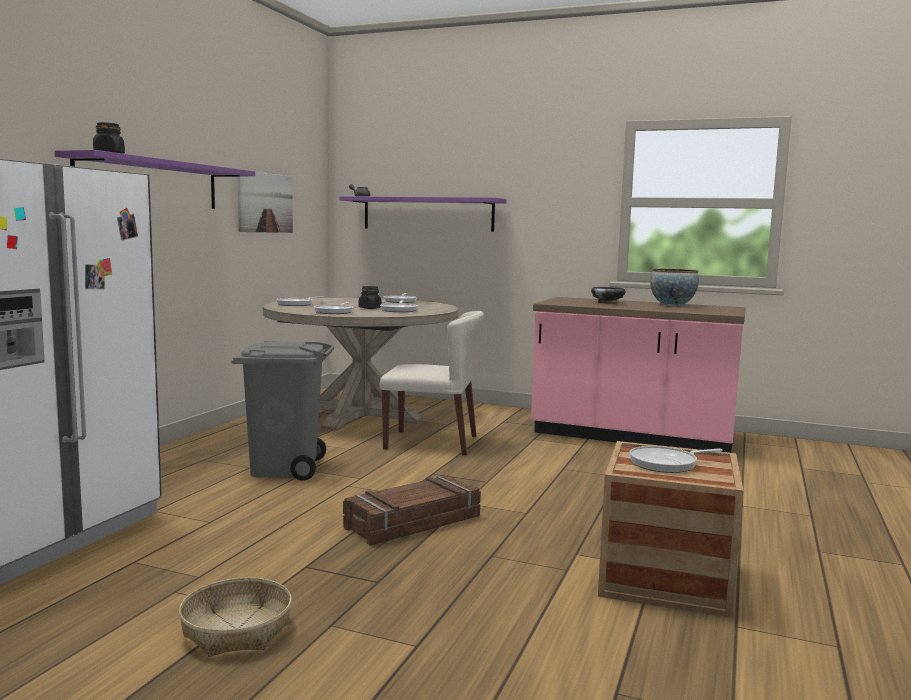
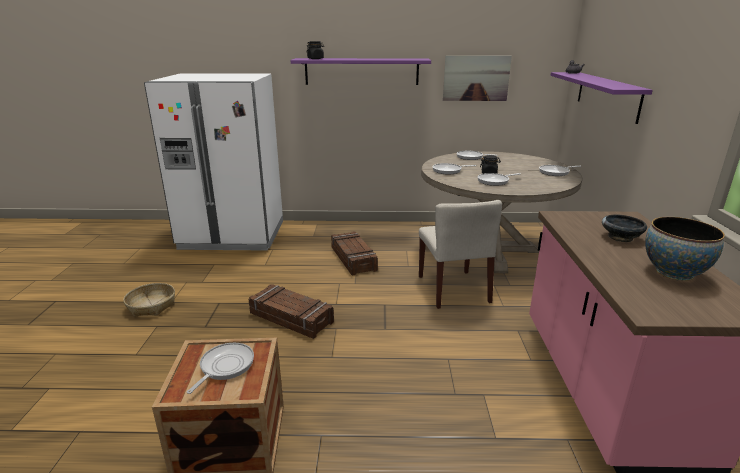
camera: 70 degrees right, 15 degrees up
(284, 468) = (354, 258): grey trash can -> crate
(667, 463) = (225, 366): frying pan -> frying pan turned 60 degrees clockwise

